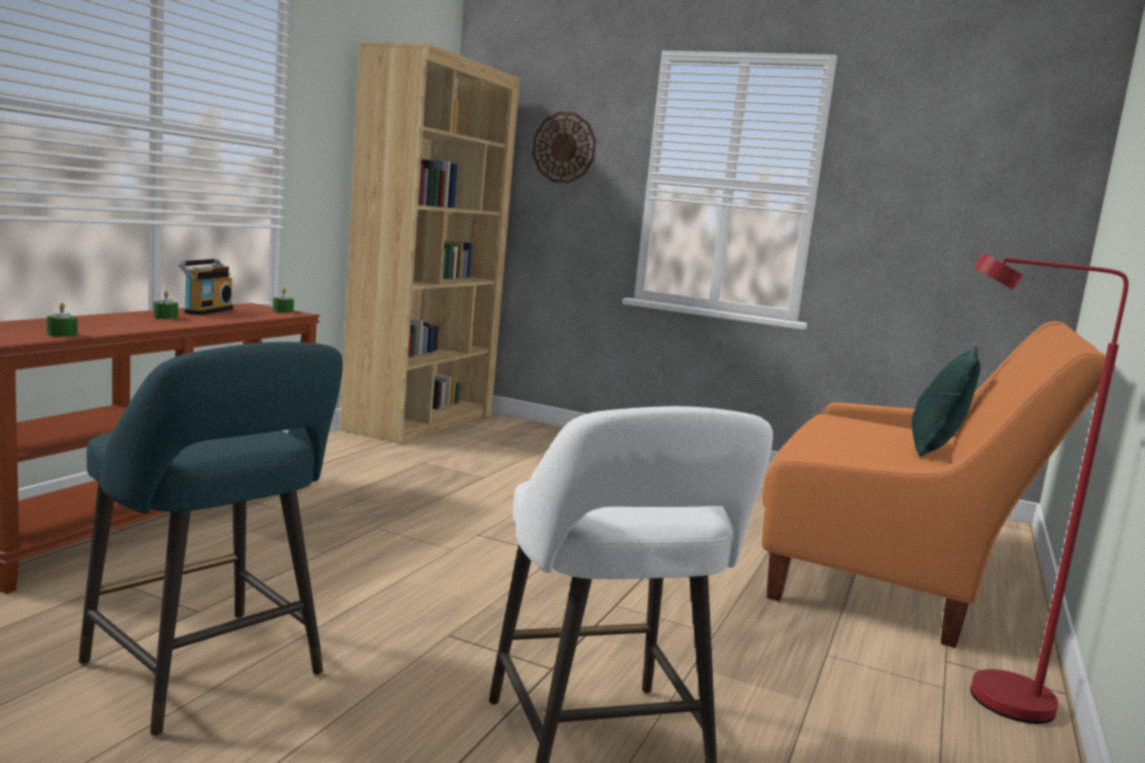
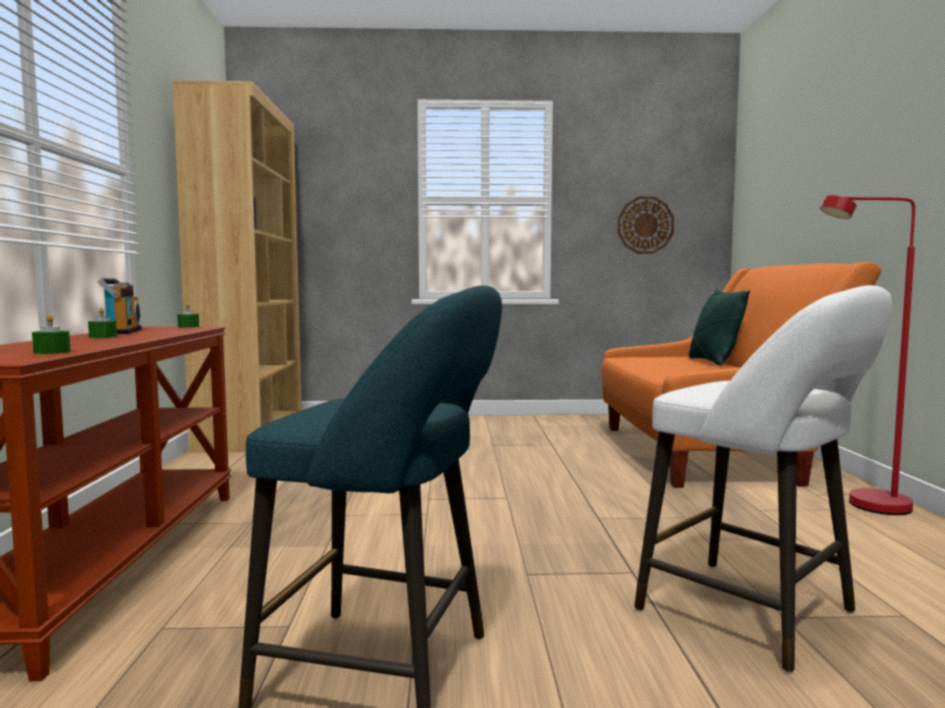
camera: 25 degrees left, 5 degrees down
(564, 147) = (340, 181): wall clock -> wall clock (645, 225)

